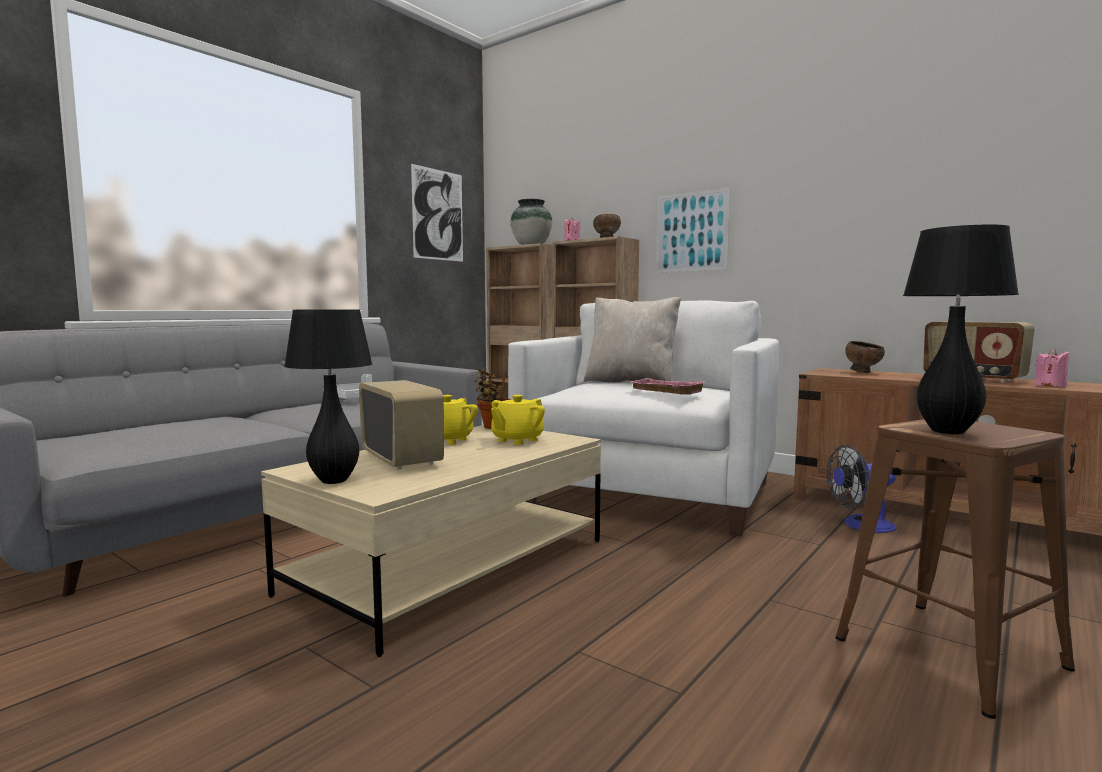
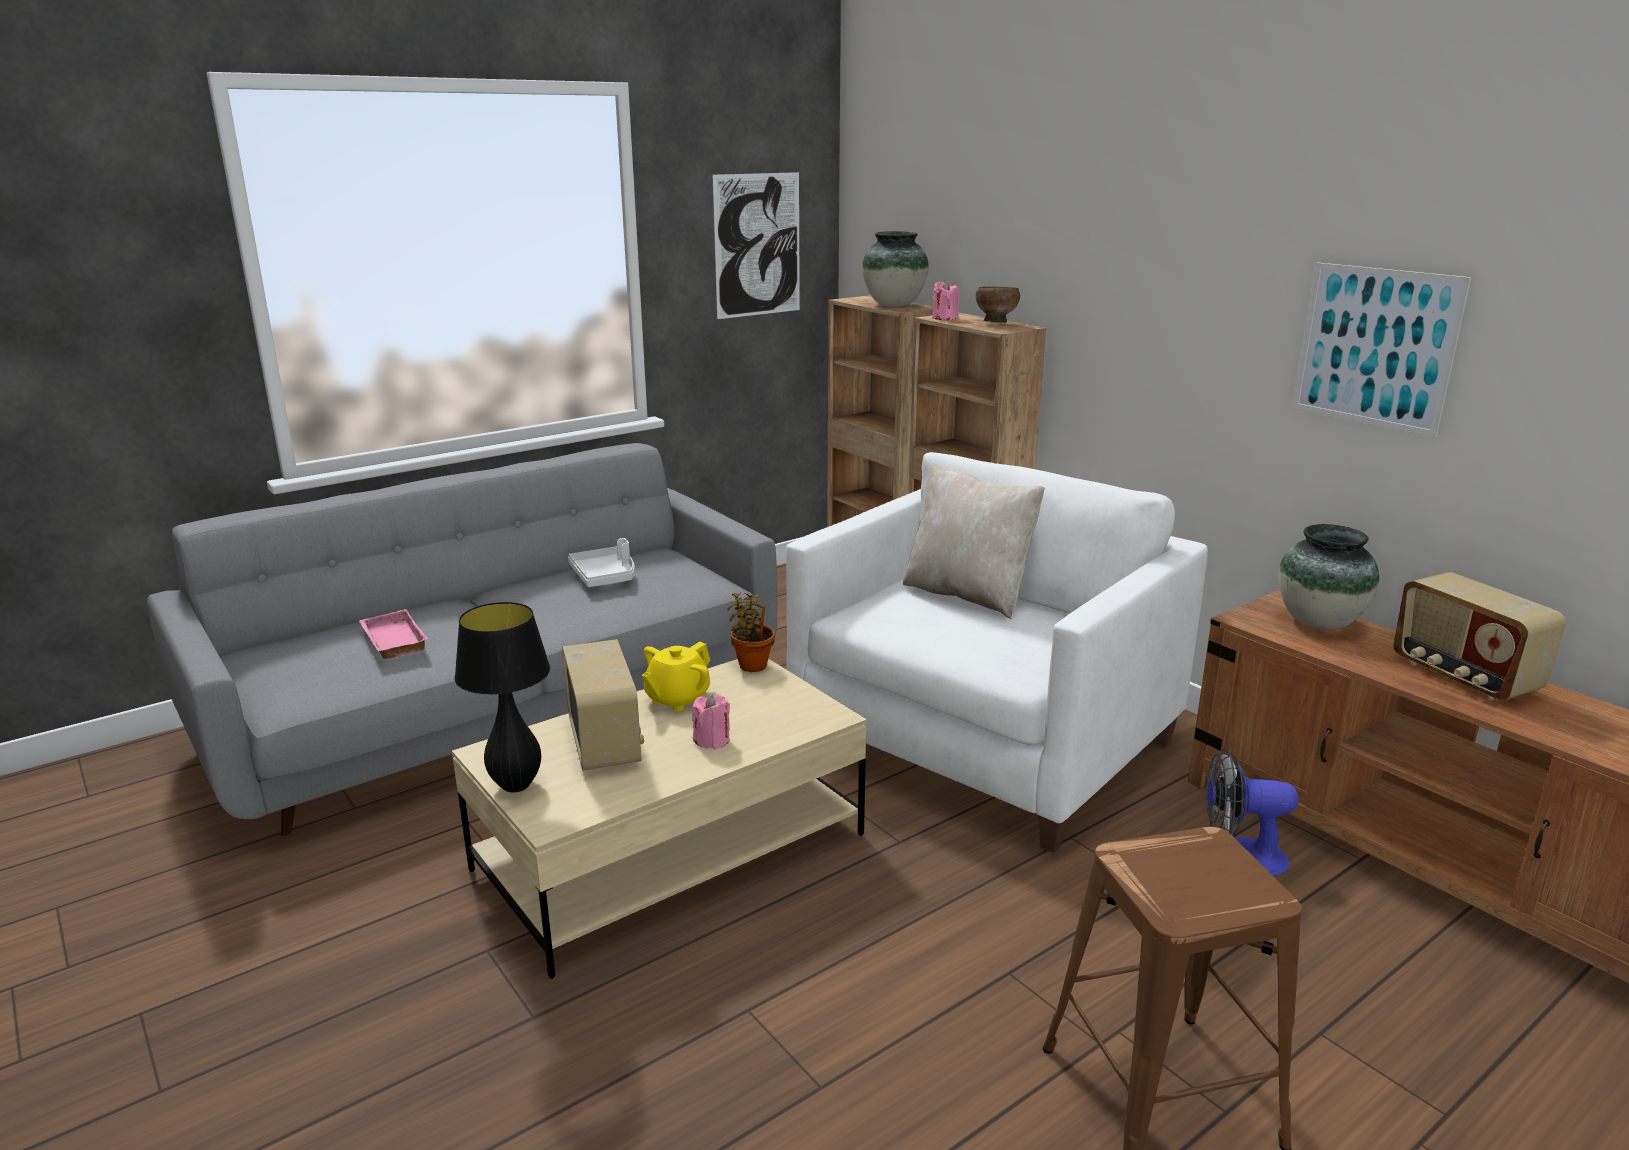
camera: 15 degrees right, 15 degrees up
(517, 440) = (760, 709): yellow teapot -> none
(664, 391) = (983, 641): pink tray -> pink tray (391, 640)
(692, 232) = (1124, 330): picture -> picture (1375, 347)
(863, 372) = (1319, 623): brown bowl -> vase
(947, 432) = (1160, 879): black table lamp -> none
(1050, 385) = (1551, 723): pink candle -> pink candle (712, 740)

